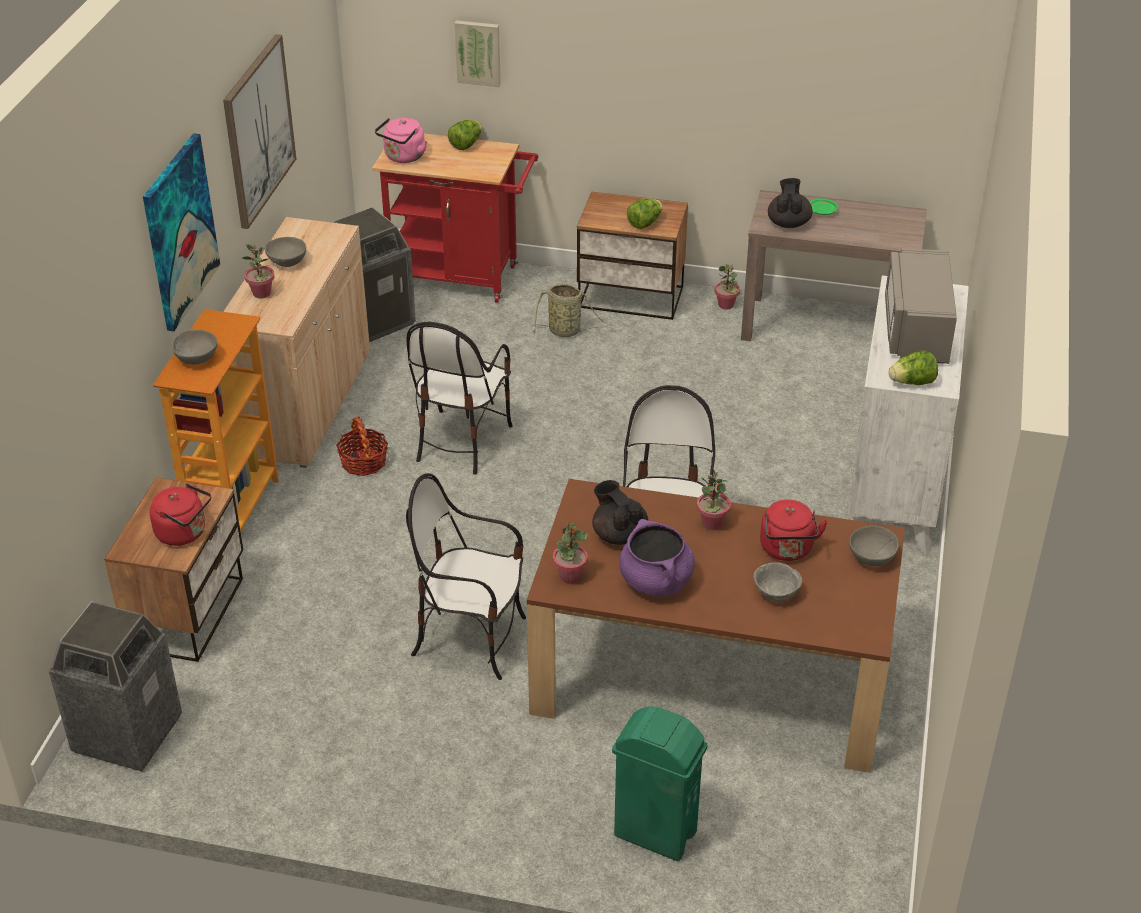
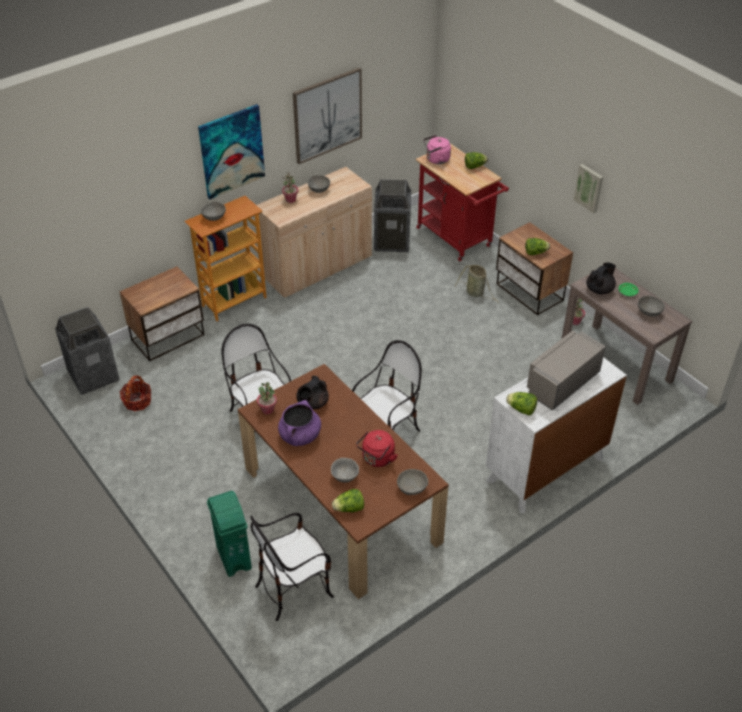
camera: 40 degrees right, 5 degrees up
(184, 533) = (158, 297): red kettle -> none
(363, 462) = (310, 309): basket -> basket (137, 401)
(461, 441) = (363, 322): chair -> chair (294, 588)
(478, 52) = (492, 117): picture -> picture (589, 188)
(619, 534) = (312, 403): black teapot -> black teapot turned 150 degrees counterclockwise
(712, 523) = (359, 424): potted plant -> none
(831, 626) = (349, 508): none -> lettuce
(871, 221) = (649, 312): none -> grey bowl

